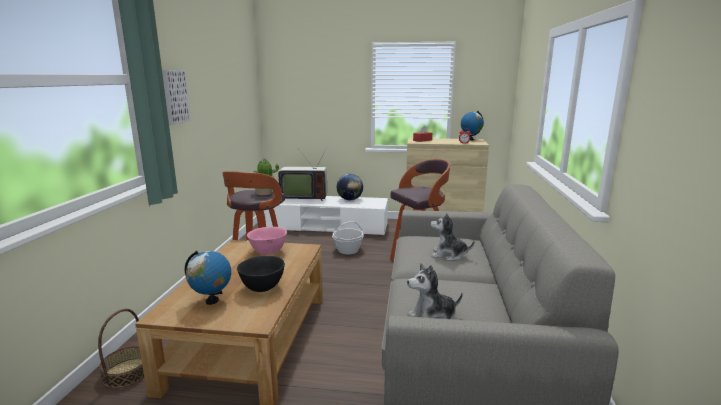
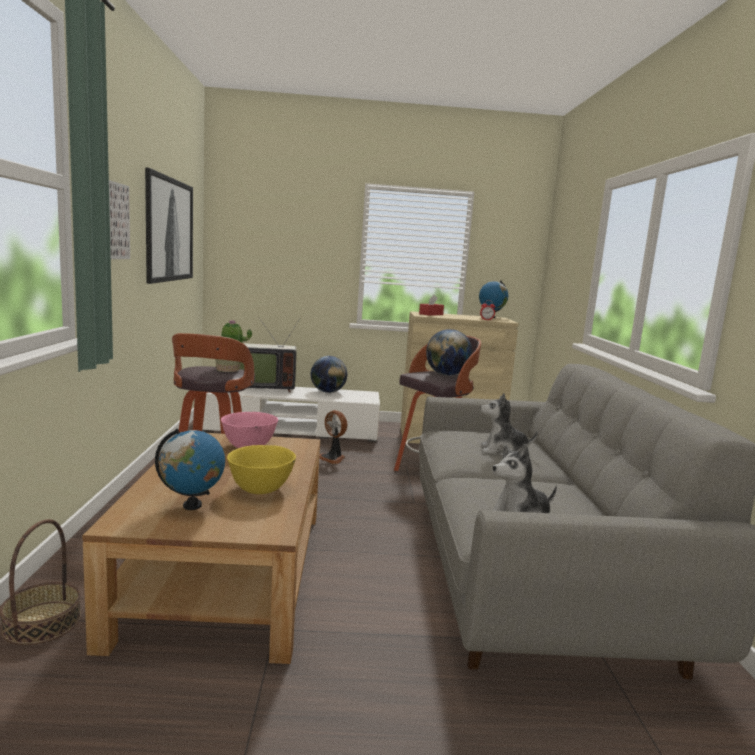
camera: 10 degrees left, 5 degrees down
(225, 93) = (168, 230): none -> picture
(263, 287) = (261, 489): black bowl -> yellow bowl
(348, 250) = (332, 458): basket -> fan
(424, 190) = (447, 375): none -> globe

